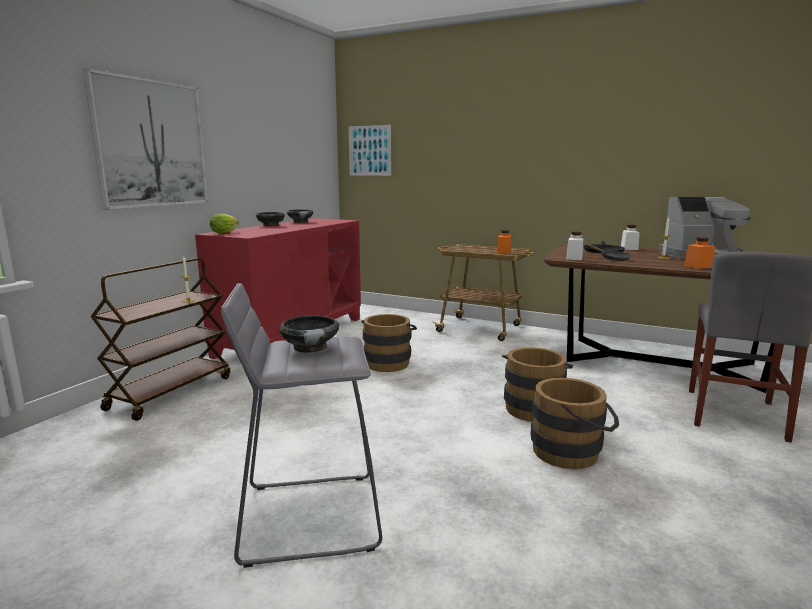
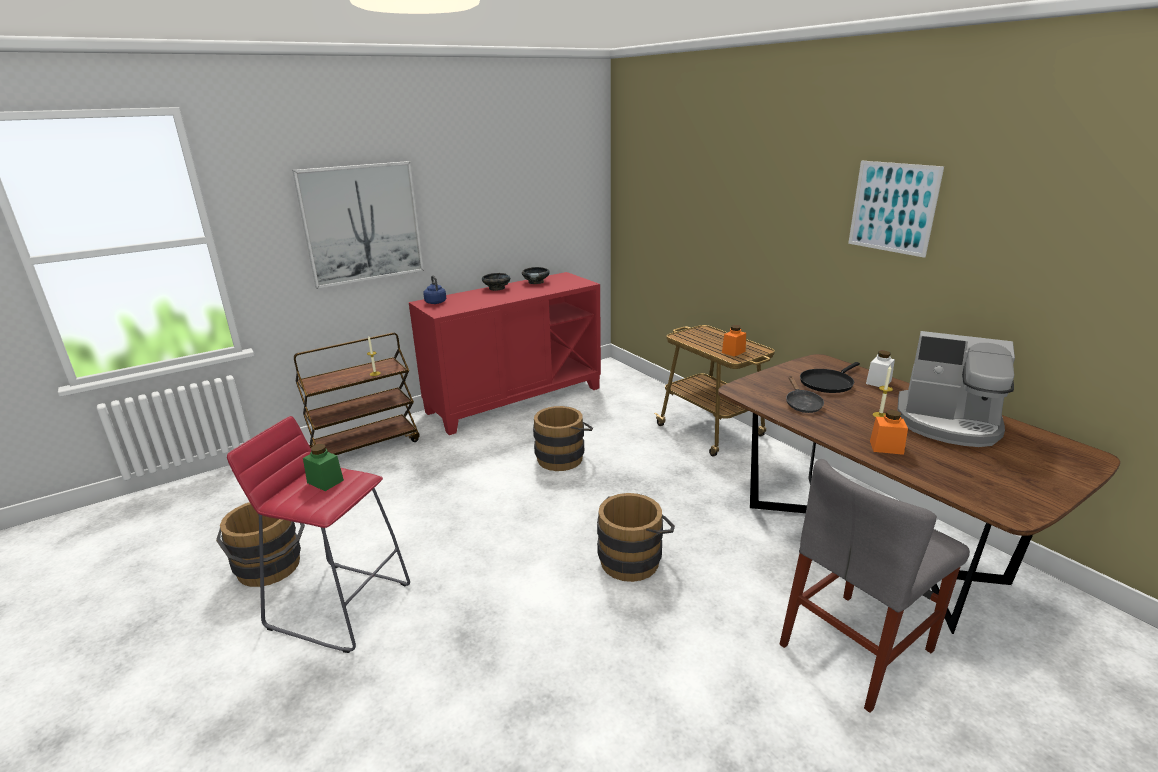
camera: 30 degrees right, 10 degrees up
(226, 232) = (435, 302): lettuce -> blue kettle
(309, 516) = (340, 604): grey stool -> red stool
(310, 347) = (325, 481): black bowl -> green jar
(369, 150) = (636, 195): picture -> picture (893, 207)
(572, 452) = (602, 626): brown bucket -> brown bucket (271, 569)
(574, 258) = (756, 393): white jar -> none

